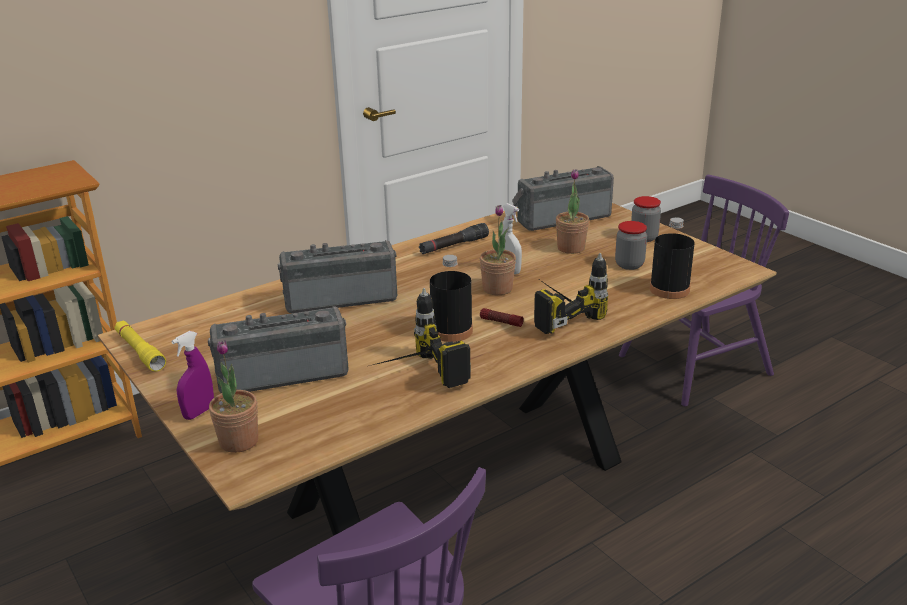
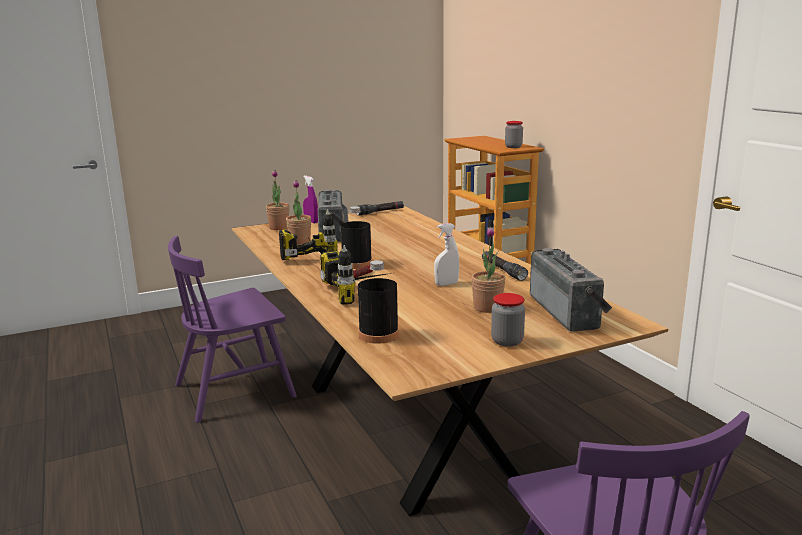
camera: 100 degrees right, 10 degrees down
(140, 352) = (380, 212): yellow flashlight -> black flashlight
(340, 297) = (422, 242): radio -> none
(497, 289) = (414, 278): potted plant -> potted plant (300, 241)
(629, 265) = (440, 326): jar -> jar (513, 147)

